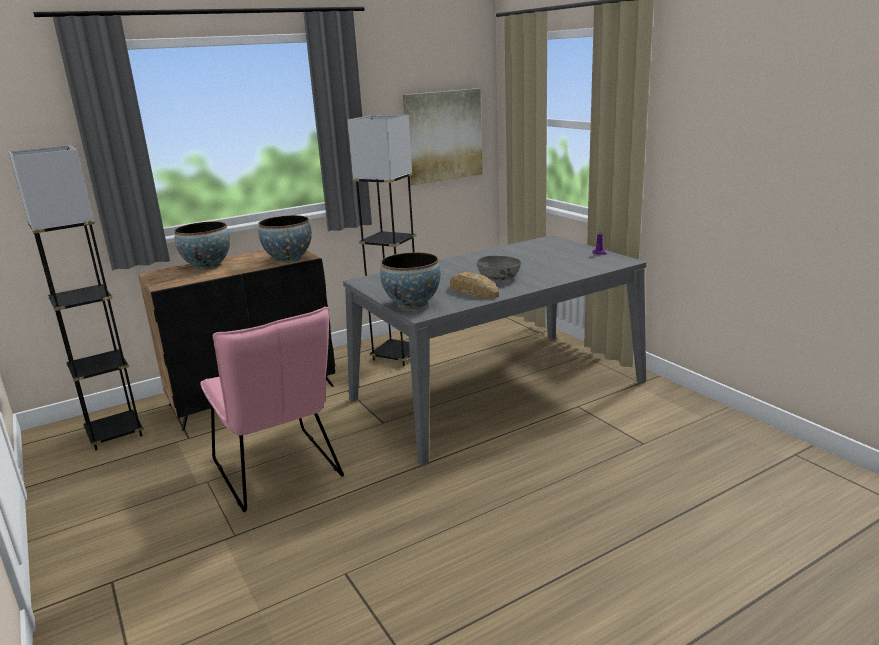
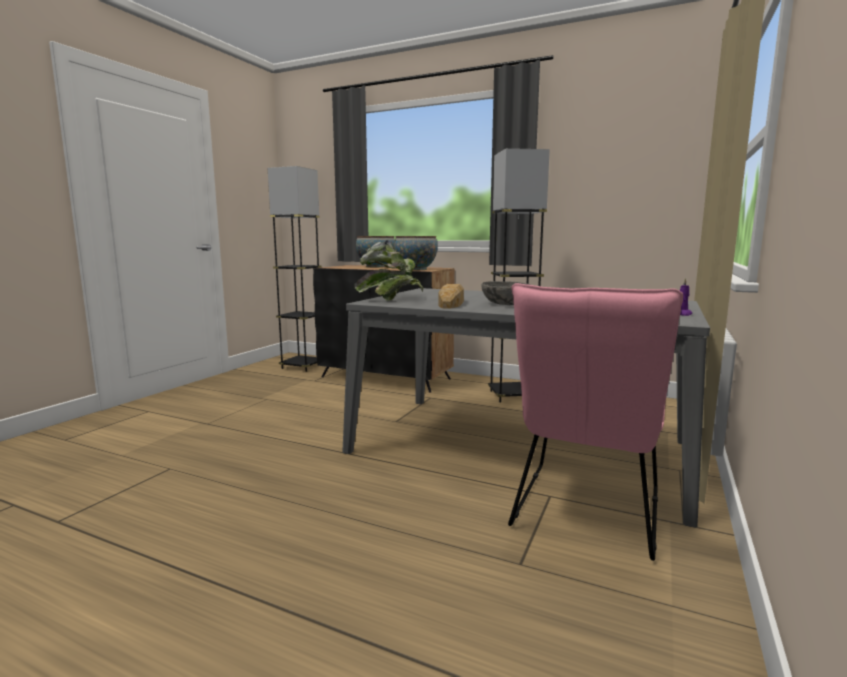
camera: 55 degrees right, 10 degrees down
(280, 473) = (291, 413): pink chair -> pink chair (584, 513)
(412, 304) = (391, 299): bowl -> potted plant
(443, 136) = (642, 188): picture -> none

